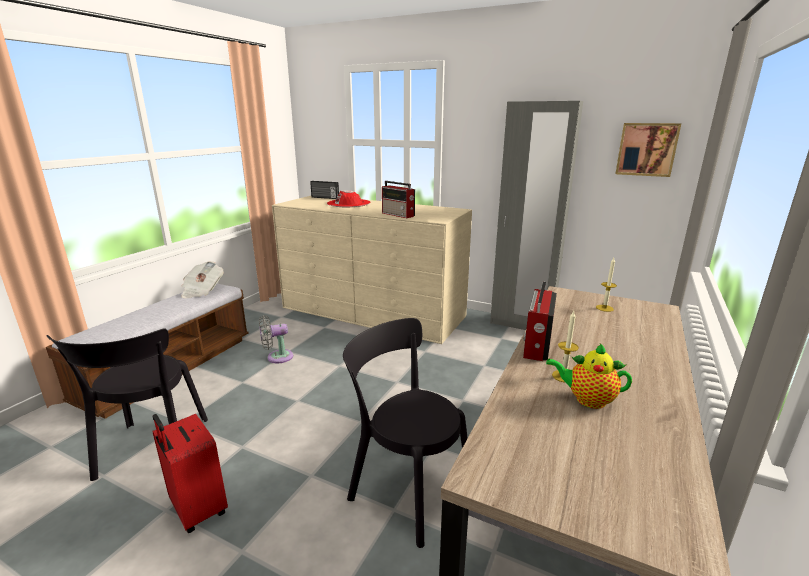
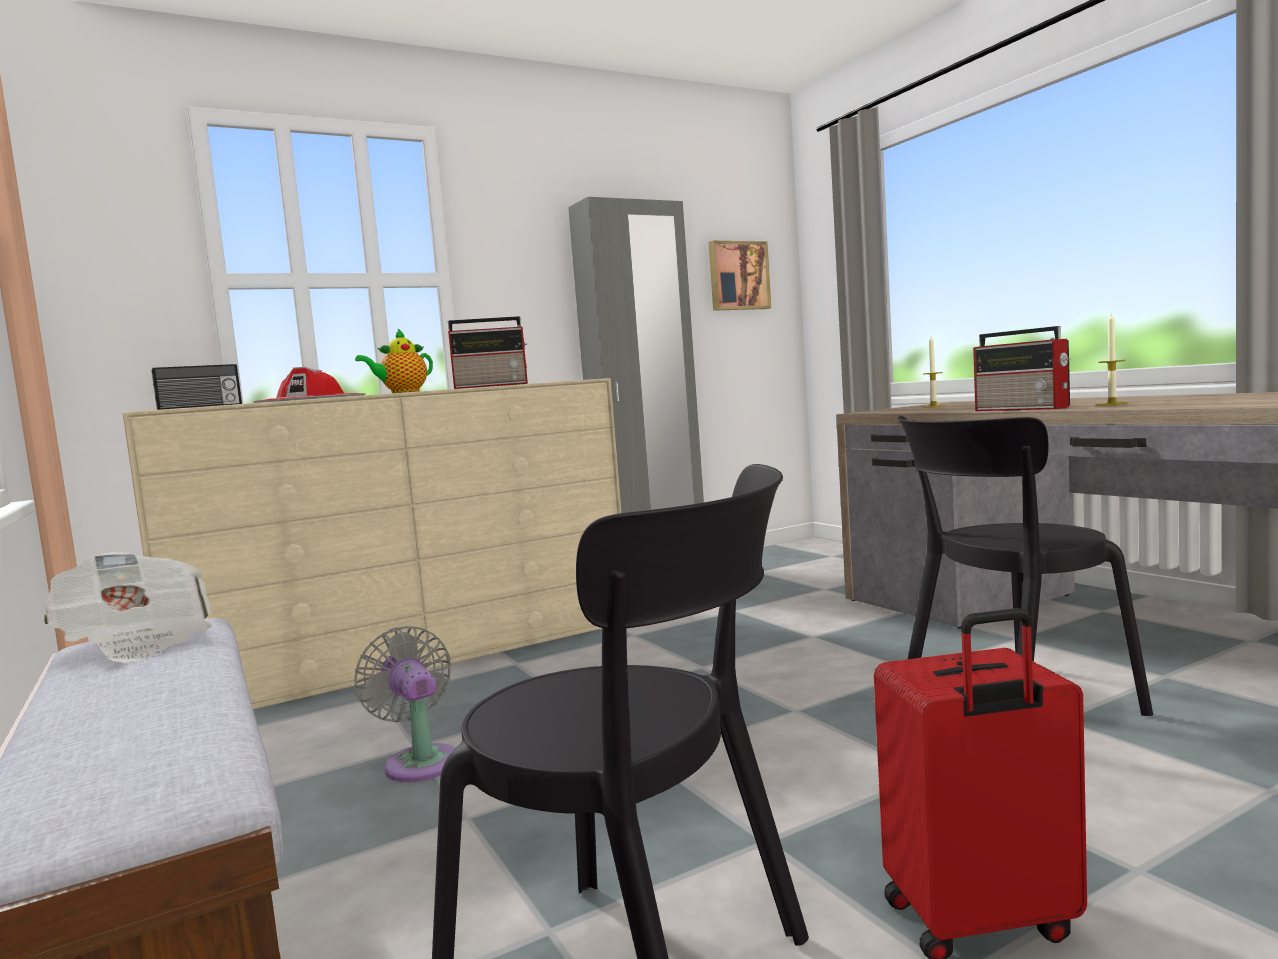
camera: 55 degrees left, 15 degrees down
(277, 357) = (420, 761): grey fan -> grey fan turned 135 degrees clockwise
(587, 399) = (1171, 401): teapot -> teapot (402, 392)

